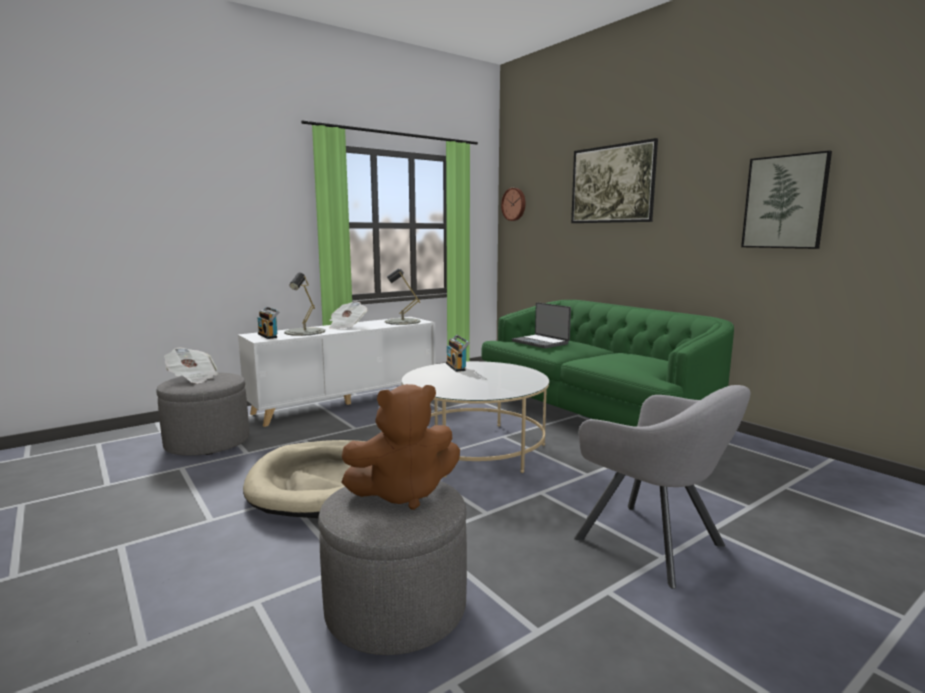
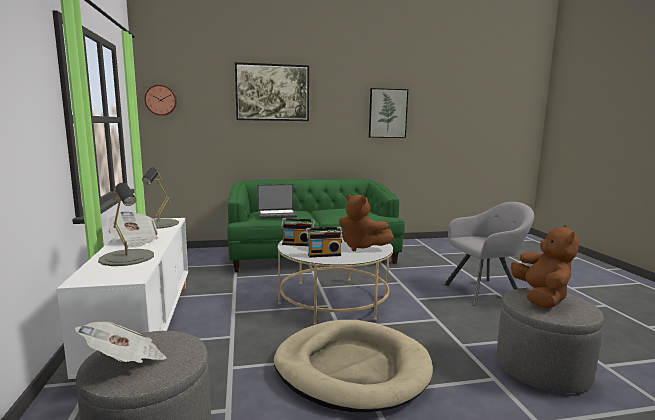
camera: 65 degrees left, 0 degrees up
(269, 336) = (114, 273): radio -> radio (324, 254)
(482, 387) = (361, 247): none -> brown plush toy

